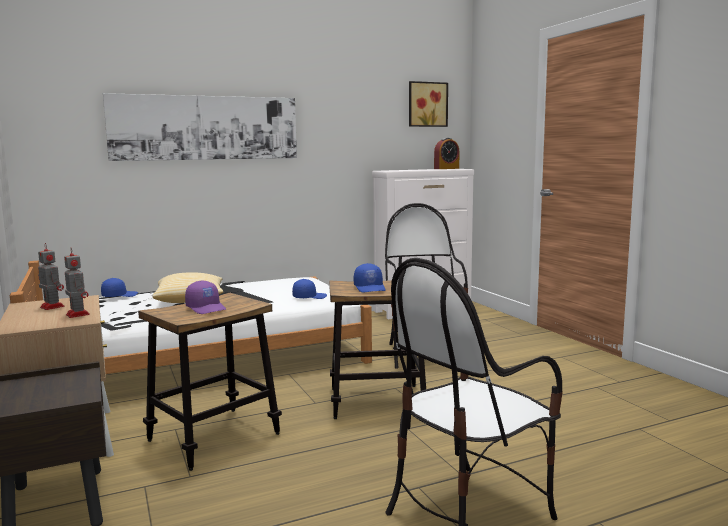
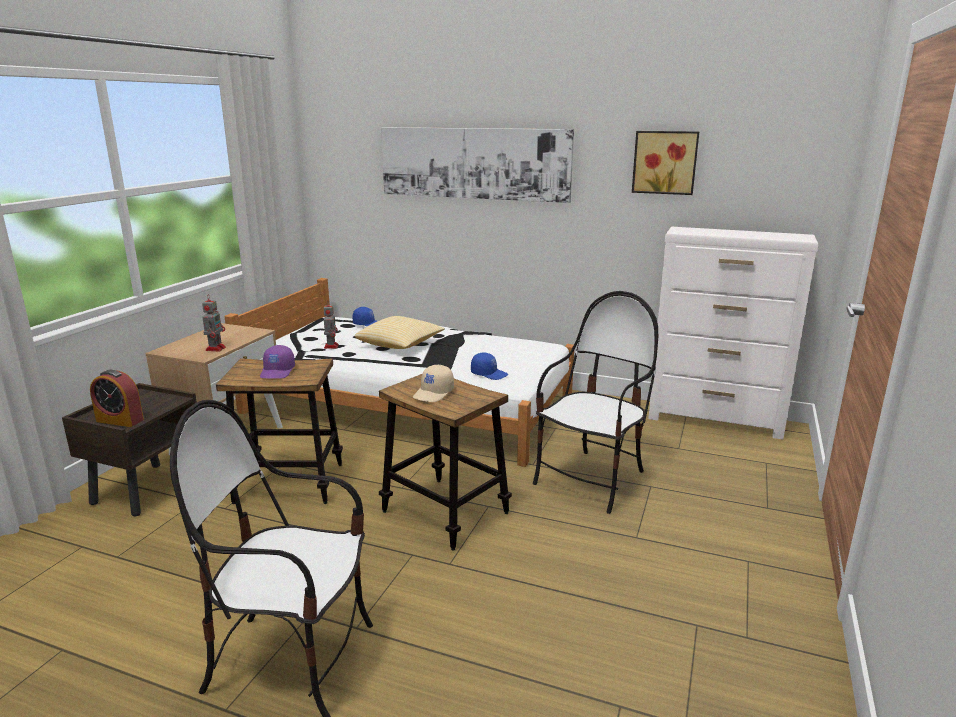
camera: 45 degrees right, 10 degrees up
(51, 306) = (225, 334): toy robot -> toy robot (331, 346)
(370, 288) = (434, 393): blue cap -> beige cap
(427, 104) = (776, 135): picture -> picture (665, 162)
(446, 168) = (785, 235): alarm clock -> alarm clock (120, 420)

